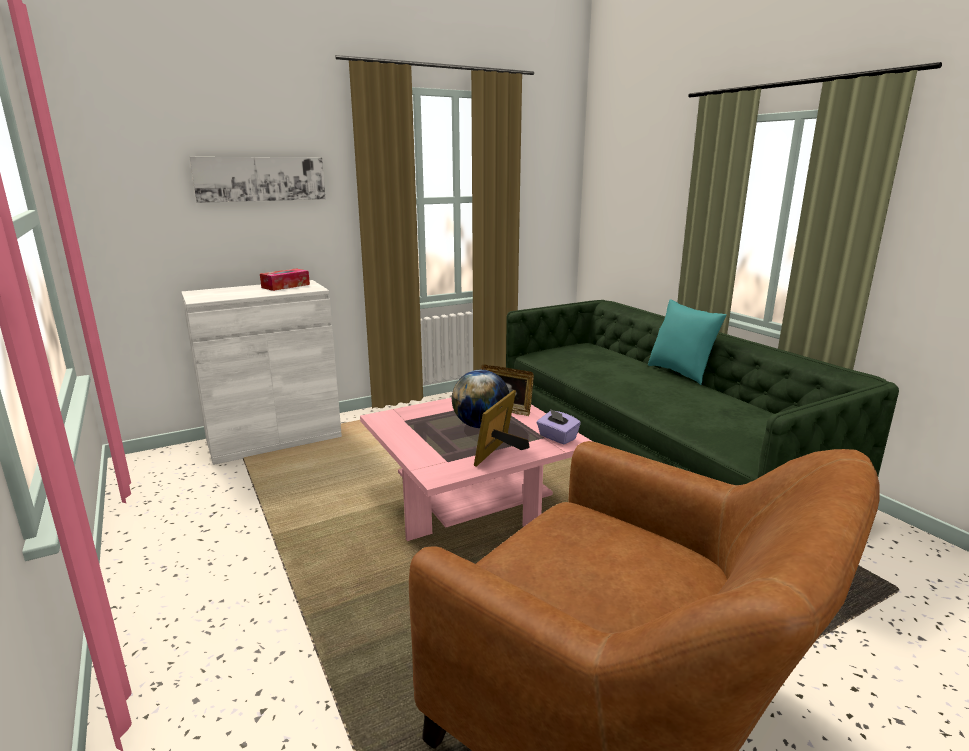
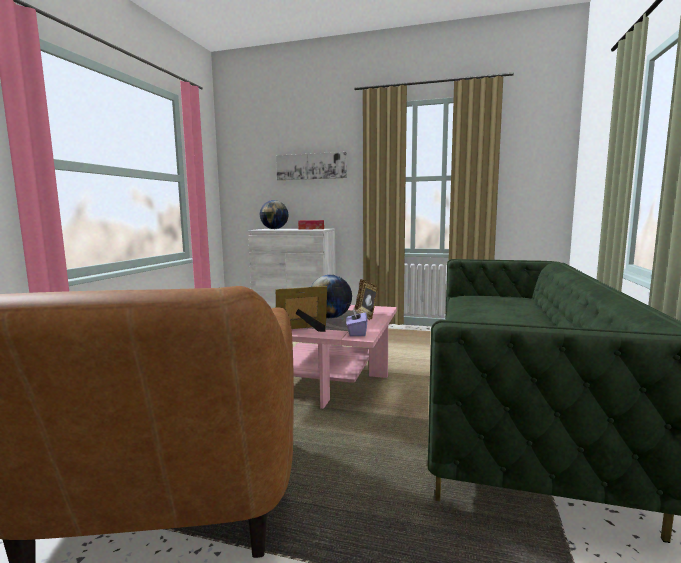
camera: 45 degrees right, 10 degrees down
(217, 292) = (274, 229): none -> globe
(680, 373) = (554, 322): turquoise pillow -> none

